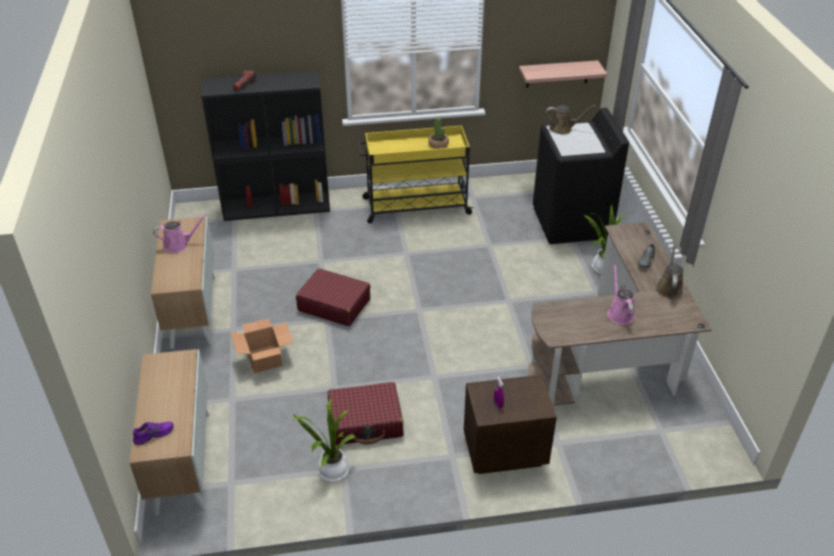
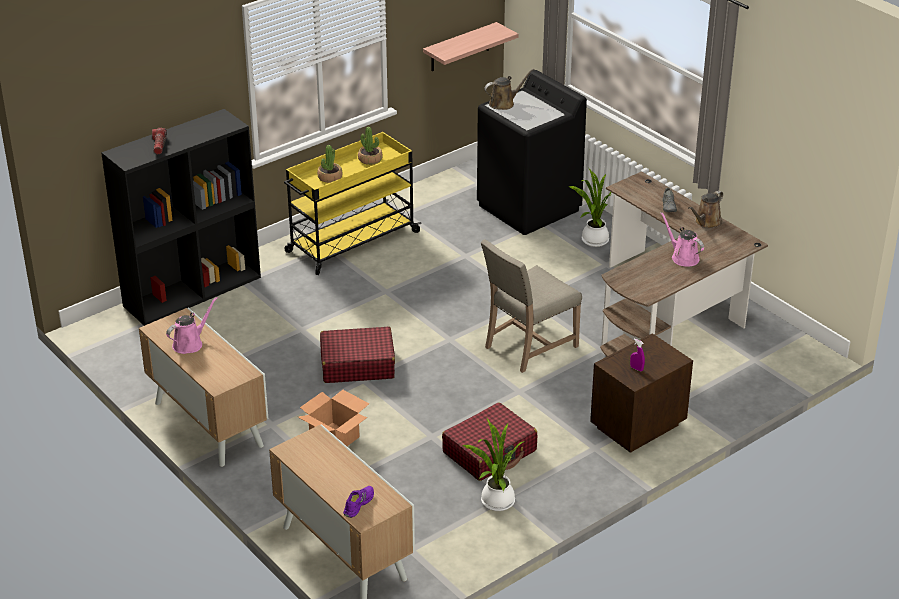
camera: 30 degrees left, 5 degrees down
(396, 149) = (330, 177): none -> potted plant
(473, 340) = (528, 346): none -> beige chair
(669, 287) = (706, 222): brown watering can -> brown watering can turned 120 degrees counterclockwise

